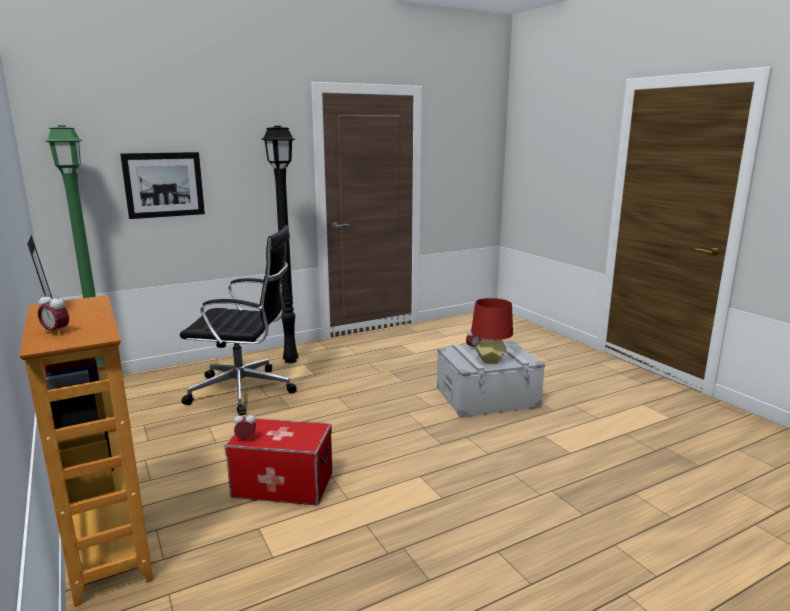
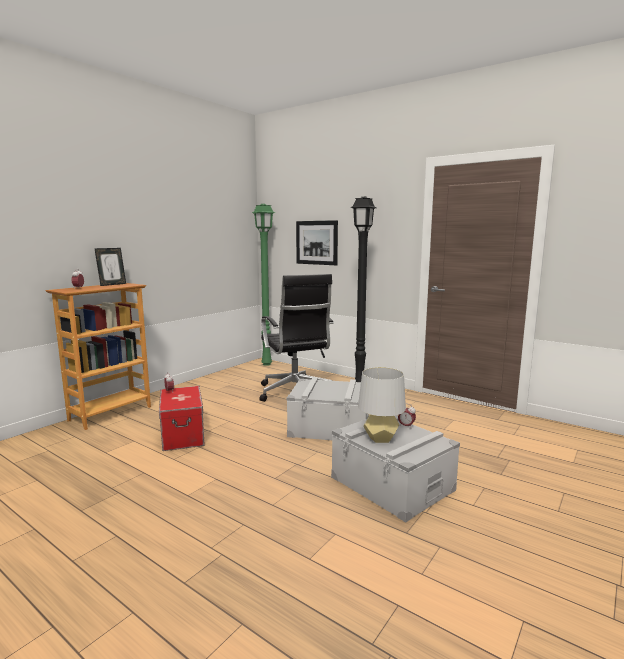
camera: 65 degrees right, 5 degrees down
(359, 395) = (330, 427): none -> grey storage box
(490, 360) = (380, 438): red table lamp -> grey table lamp

